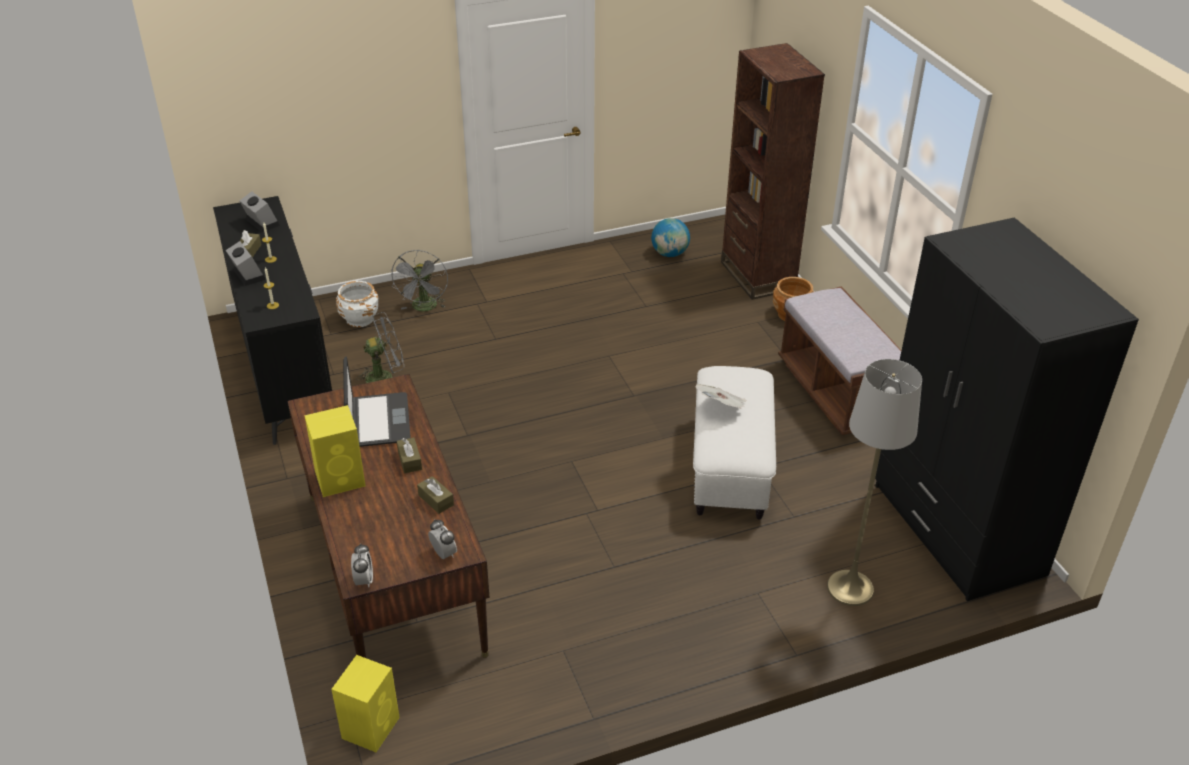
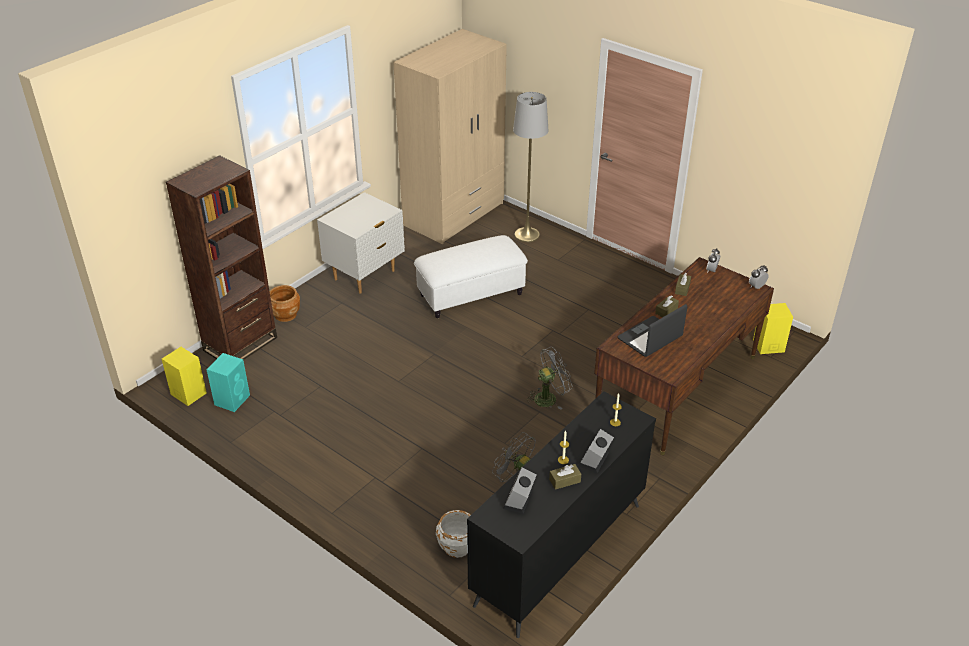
camera: 120 degrees left, 0 degrees up
(341, 479) = (707, 328): yellow speaker -> yellow speaker (188, 393)
(424, 308) = (411, 512): grey fan -> grey fan (549, 397)
(670, 254) = (232, 399): globe -> turquoise speaker
(721, 407) = (474, 258): newspaper -> none
(836, 393) = (365, 275): brown bench -> white nightstand
(957, 530) = (454, 214): black wardrobe -> beige wardrobe

